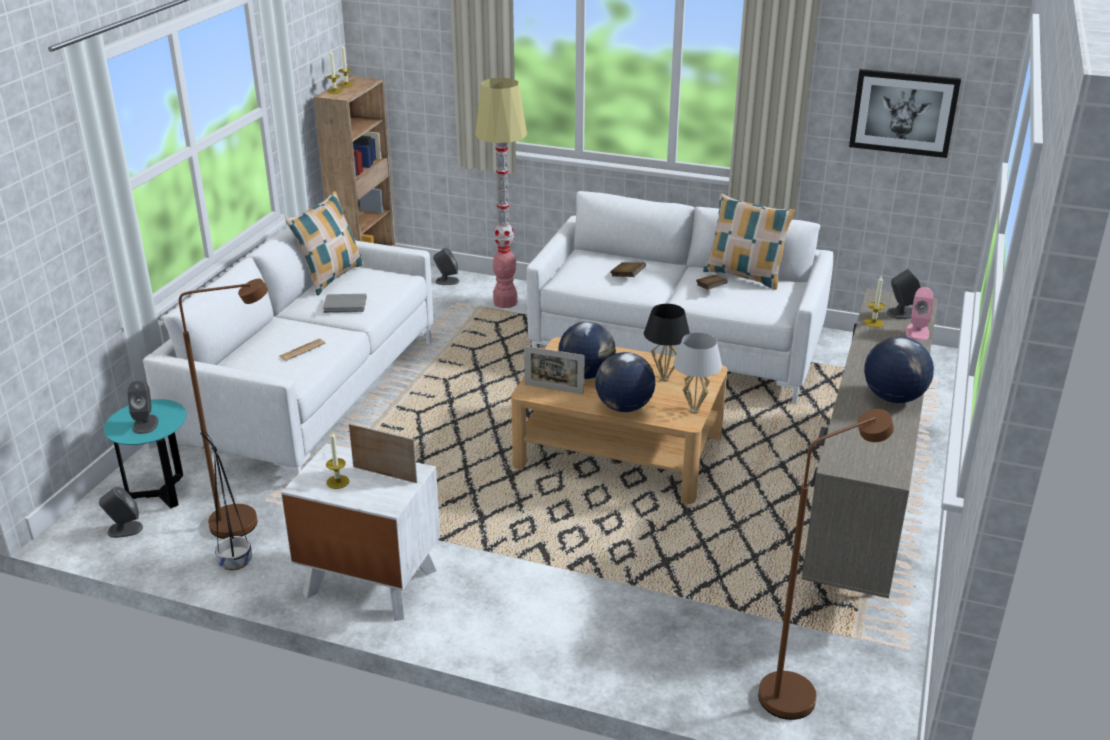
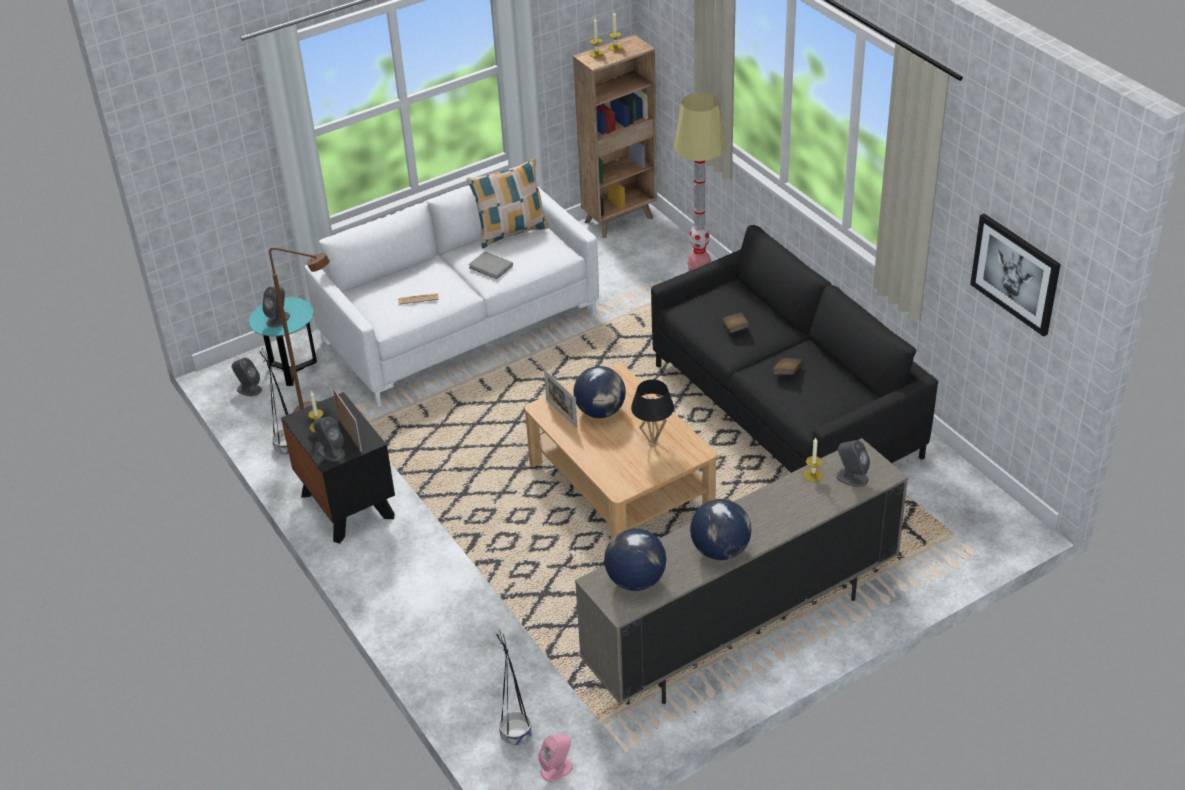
camera: 40 degrees right, 10 degrees up
(369, 582) = (346, 505): white nightstand -> black nightstand
(446, 281) = (676, 253): grey speaker -> grey speaker (331, 452)
(624, 407) = (590, 455): globe -> globe (635, 580)
(676, 349) = (785, 410): white sofa -> black sofa
(694, 410) = (637, 482): white table lamp -> none
(744, 276) = (836, 371): pillow -> none
(799, 692) = (515, 733): brown floor lamp -> black planter
(917, 332) = (834, 501): pink speaker -> pink speaker (557, 769)

